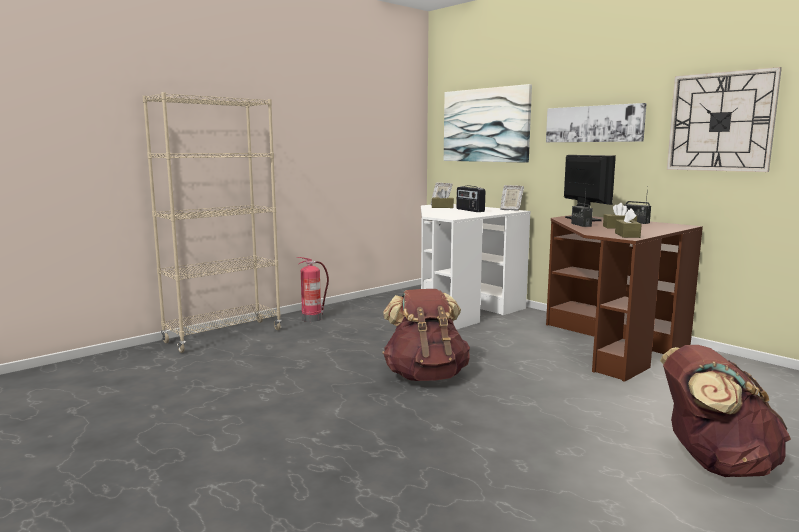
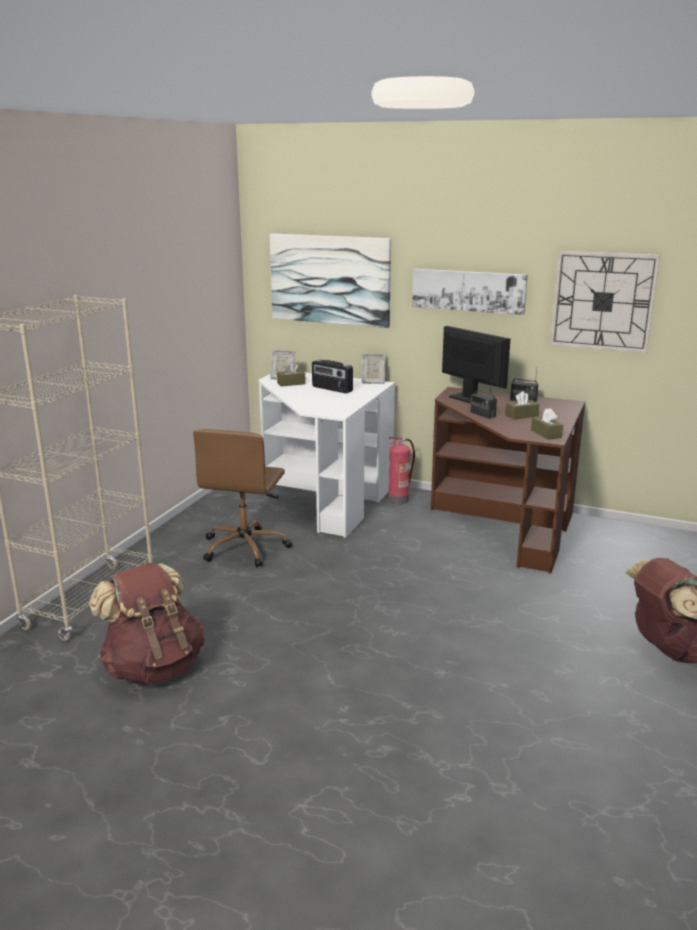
camera: 25 degrees left, 10 degrees up
(312, 319) = (173, 549): fire extinguisher -> fire extinguisher (399, 499)
(365, 325) = (245, 547): none -> brown office chair
(425, 376) = (375, 609): brown backpack -> brown backpack (154, 667)

